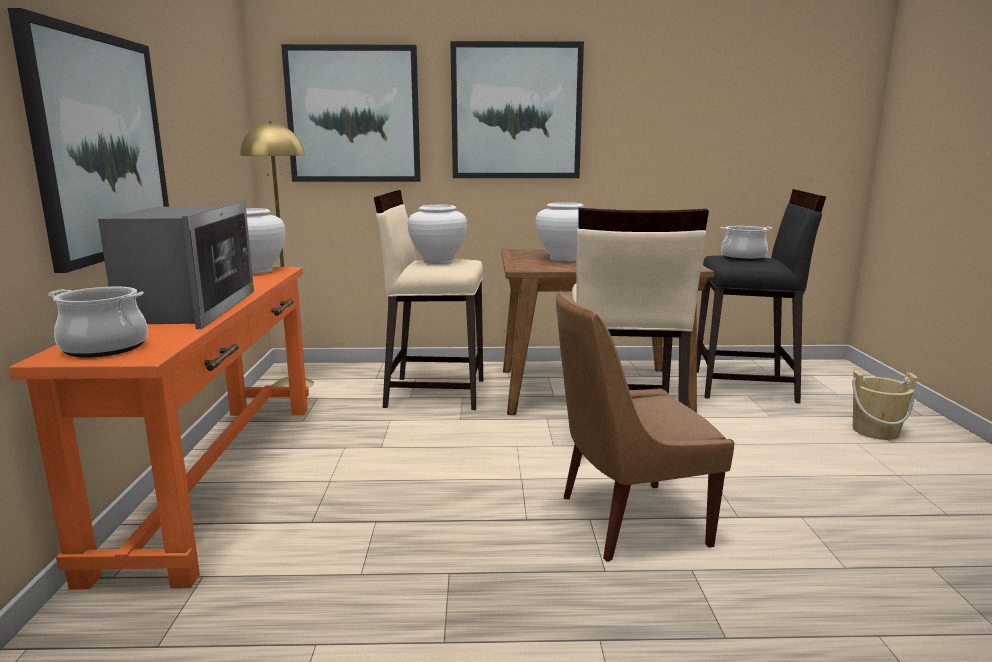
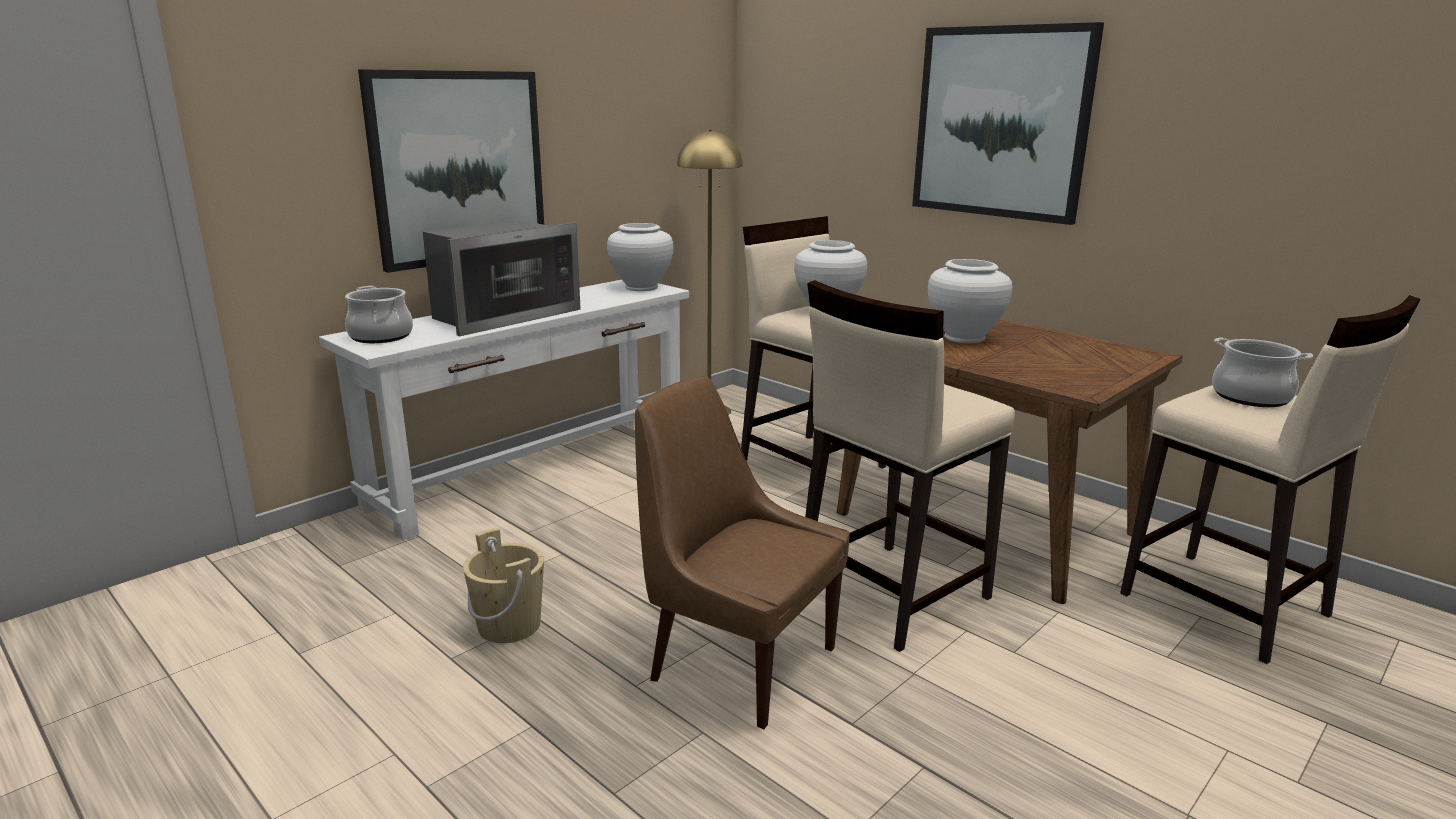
camera: 45 degrees right, 5 degrees up
(219, 477) = (534, 471): orange console table -> white console table
(353, 115) = (822, 119): picture -> none
(745, 386) = (1225, 605): black stool -> beige stool
(875, 431) = (1308, 756): beige bucket -> beige bucket (509, 625)

